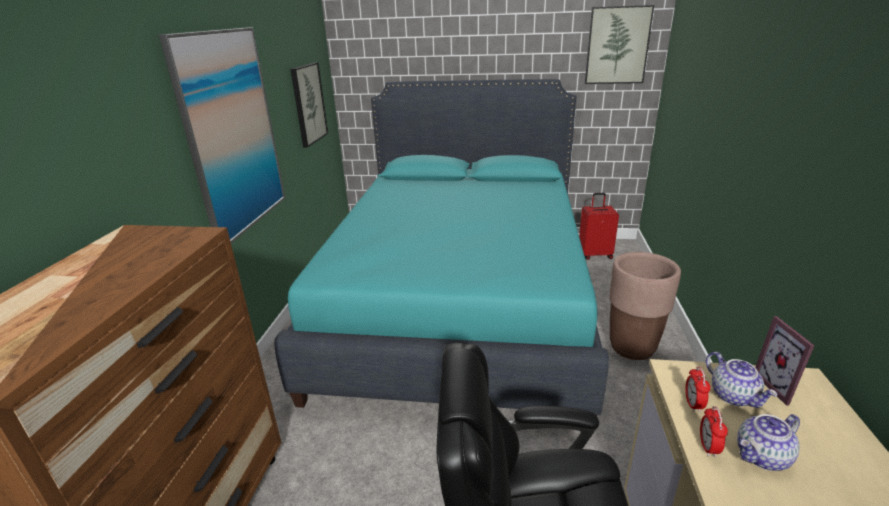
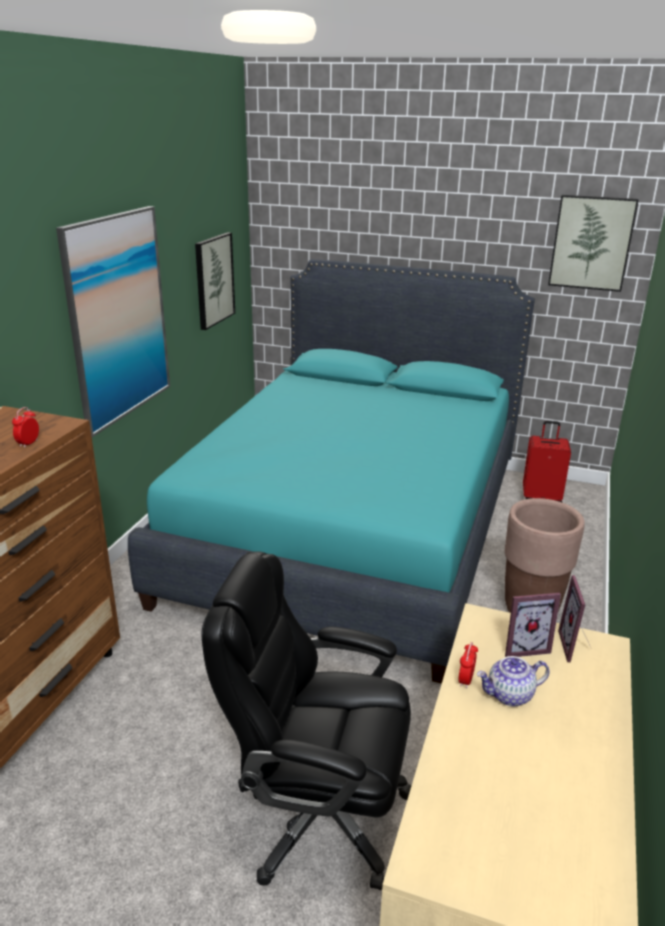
camera: 10 degrees right, 0 degrees up
(693, 404) = (478, 646): alarm clock -> alarm clock (28, 443)
(734, 396) = (523, 646): teapot -> picture frame

